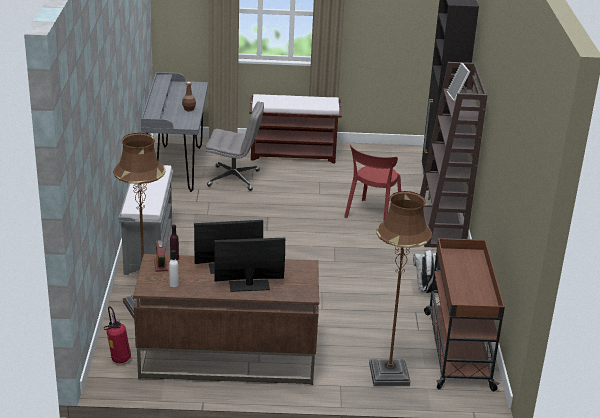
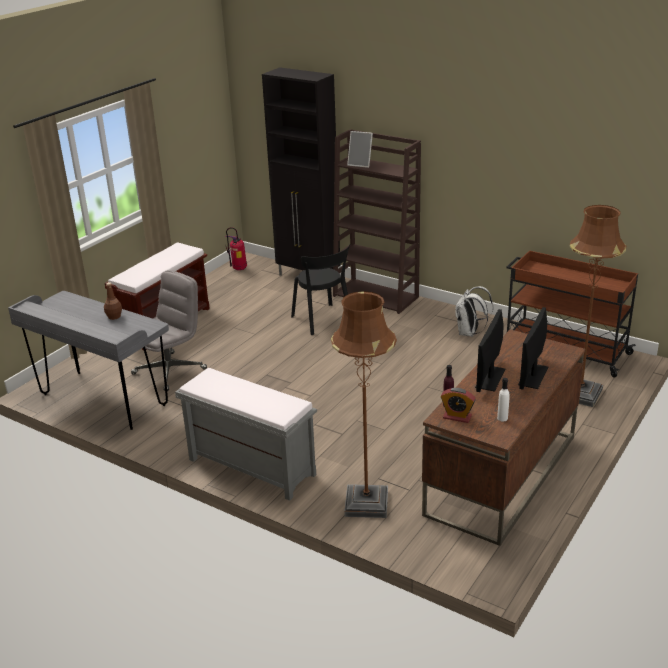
camera: 55 degrees left, 0 degrees up
(119, 359) = (455, 550): fire extinguisher -> fire extinguisher (238, 269)
(372, 215) = (323, 320): red chair -> black chair

